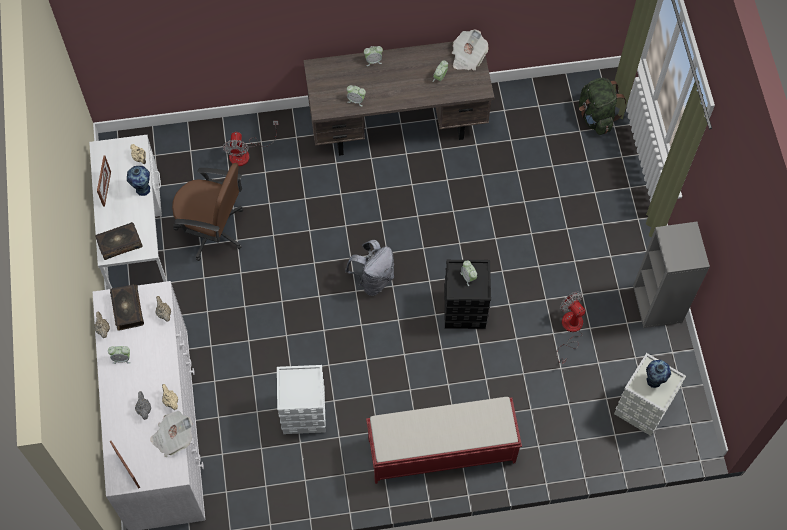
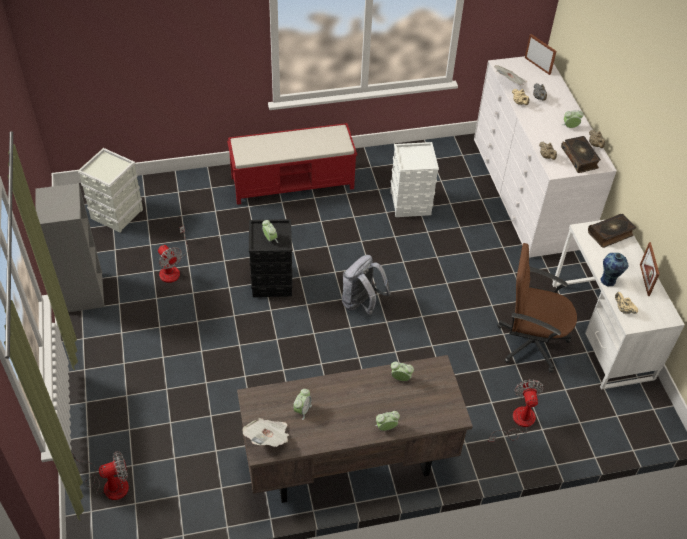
camera: 175 degrees right, 15 degrees down
(596, 117) = (108, 484): green backpack -> fan
(653, 381) = (107, 168): vase -> none

